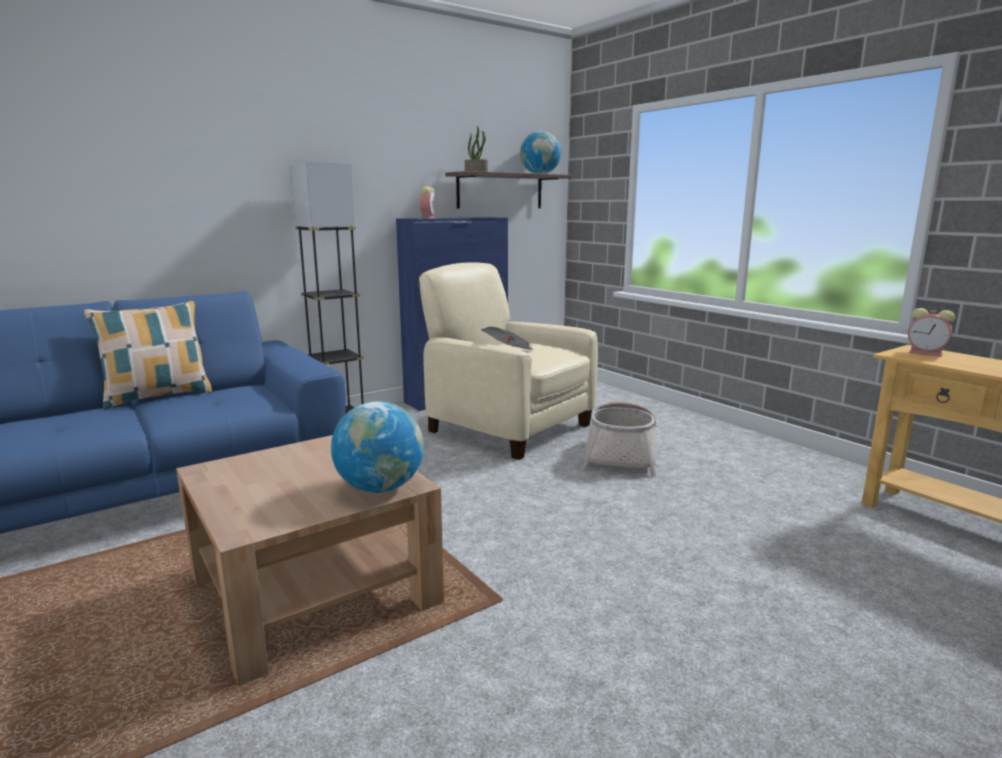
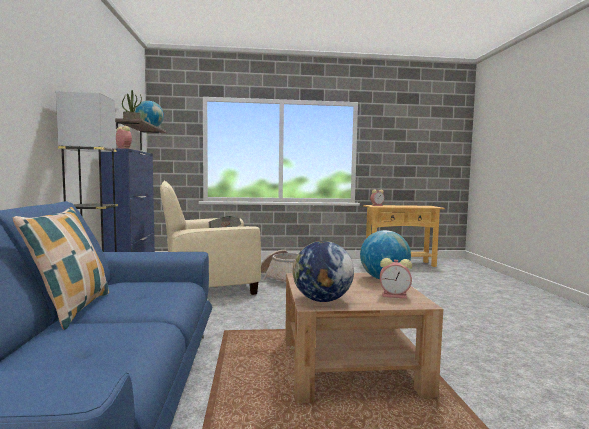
camera: 60 degrees left, 10 degrees down
(227, 471) = (322, 300): none -> globe
(277, 509) = (395, 295): none -> alarm clock

